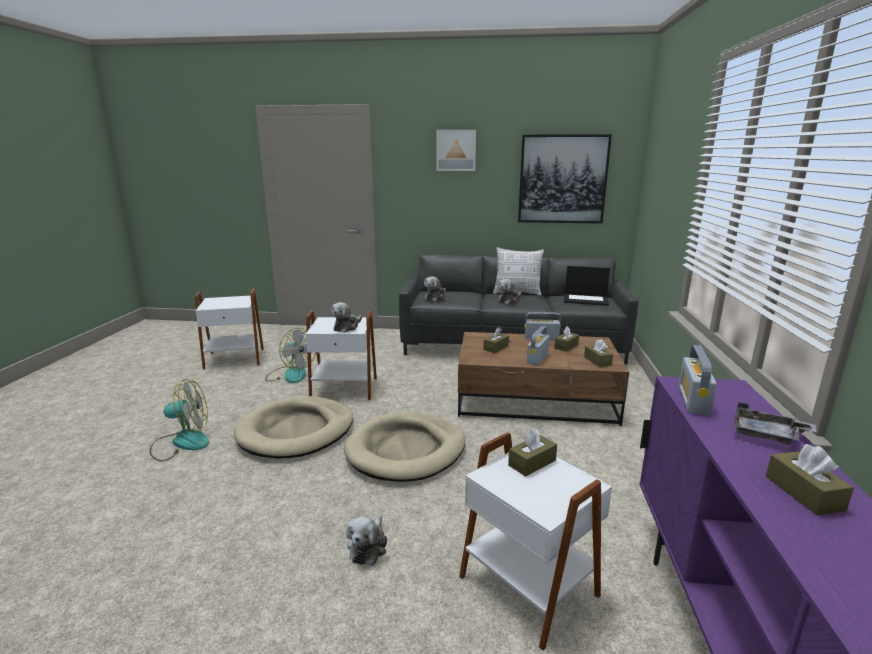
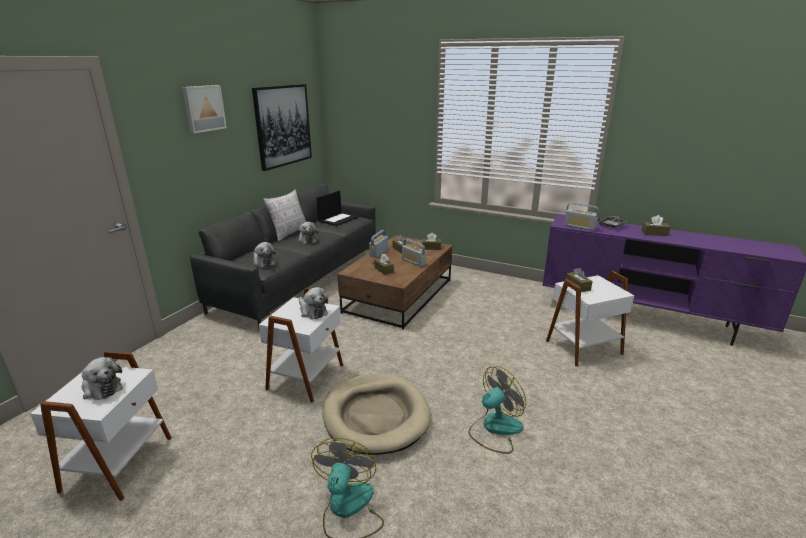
camera: 70 degrees left, 5 degrees up
(290, 374) = (233, 411): fan -> fan (495, 429)
(368, 547) = (548, 395): plush toy -> plush toy (101, 388)
(406, 450) = (440, 361): beige dog bed -> none

